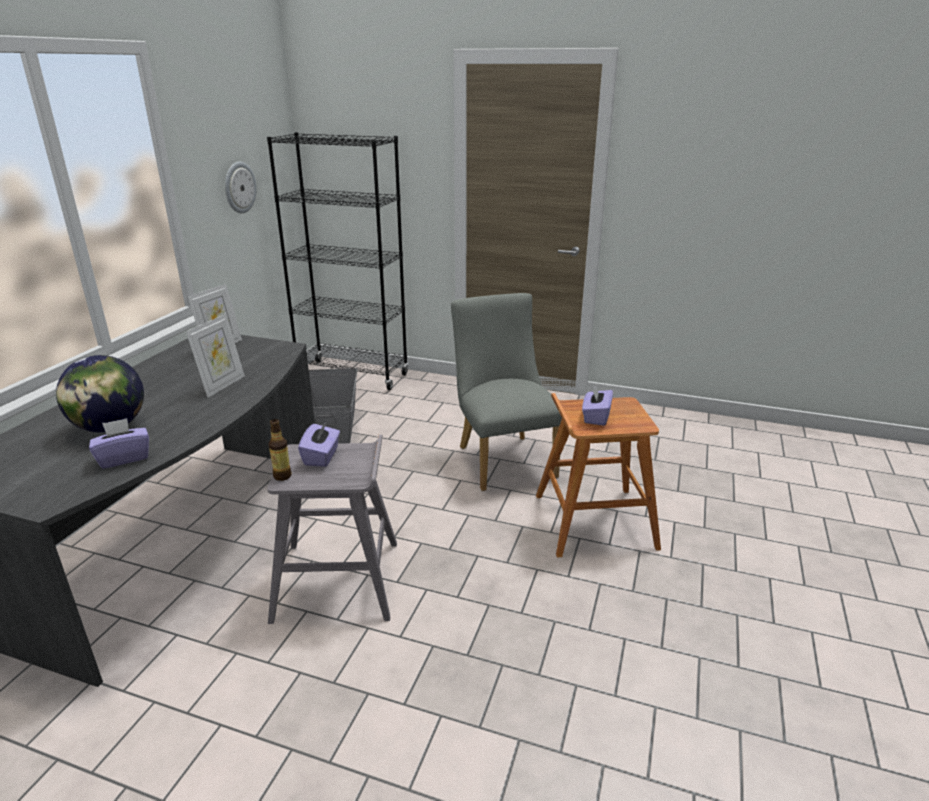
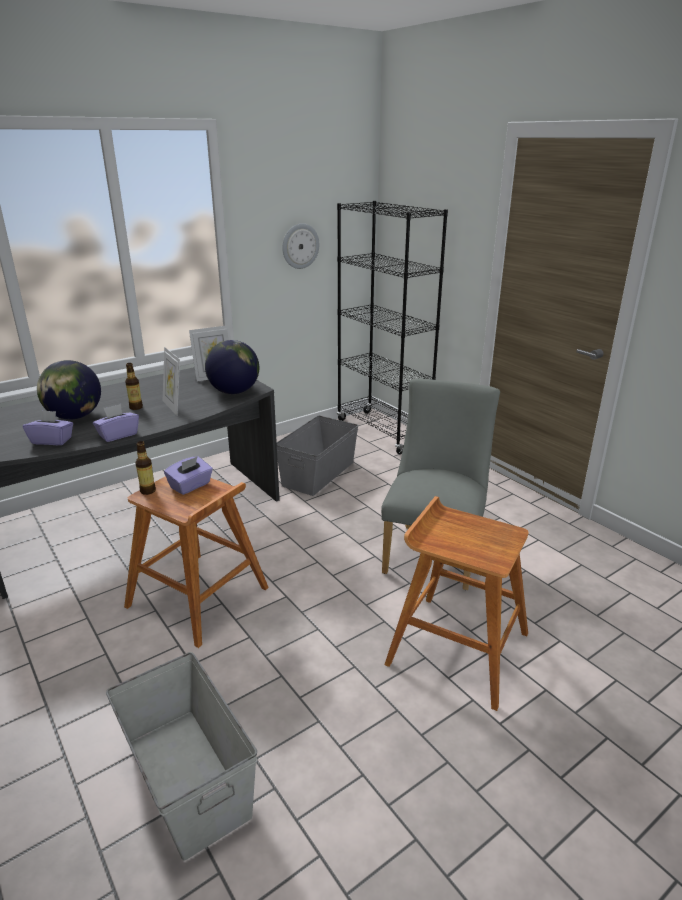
camera: 35 degrees right, 0 degrees up
(176, 398) = (136, 407): none -> bottle
(222, 385) = (174, 407): picture frame -> picture frame turned 90 degrees clockwise
(267, 355) = (234, 392): none -> globe
(339, 580) = (199, 598): grey stool -> brown stool
(502, 721) = (186, 778): none -> grey storage box
(596, 417) = (457, 535): purple tissue box -> purple tissue box (118, 435)

